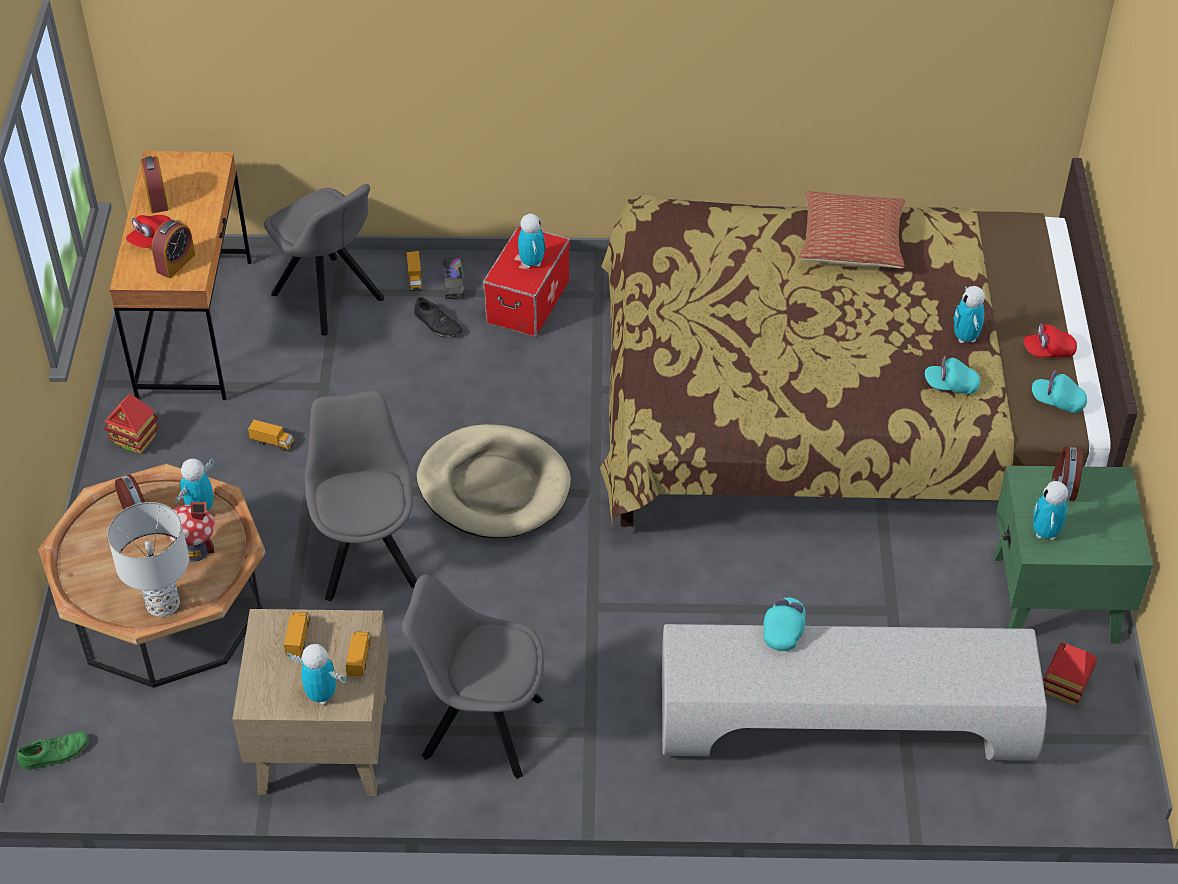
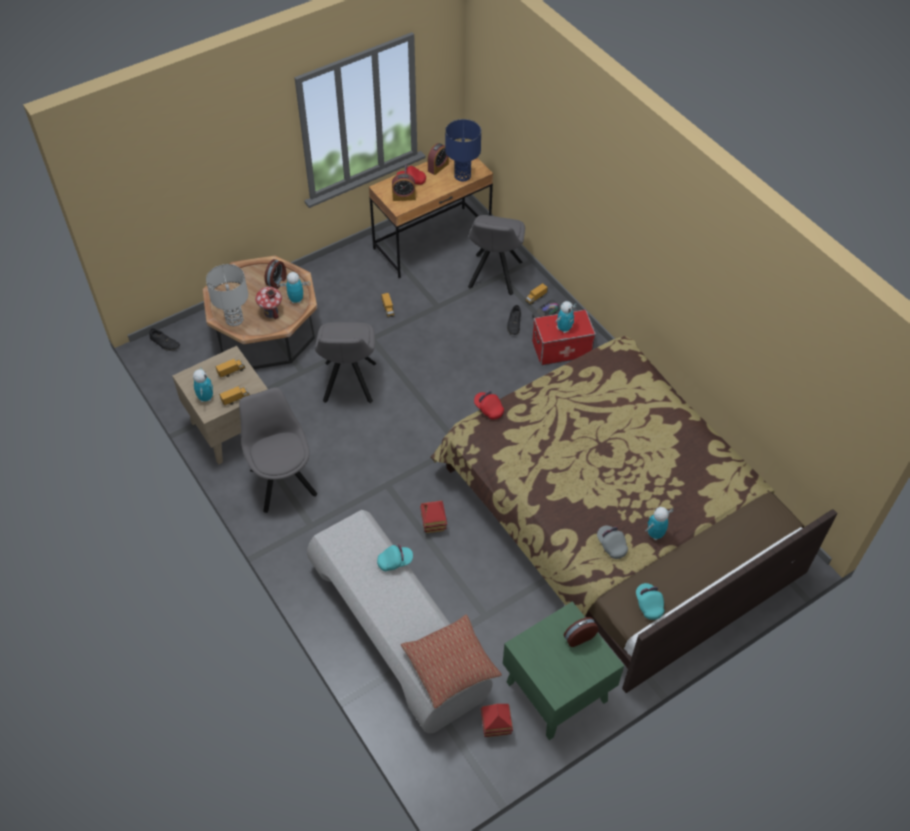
camera: 55 degrees right, 5 degrees up
(55, 754) = (165, 343): green shoe -> black shoe
(135, 440) = (350, 263): toy house -> toy house (433, 524)
(202, 183) = (462, 175): none -> blue table lamp
(368, 557) = (349, 382): grey chair -> grey chair turned 135 degrees clockwise
(494, 486) = (430, 404): beige dog bed -> none
(851, 242) = (681, 445): pillow -> pillow (451, 665)
(951, 385) = (611, 545): turquoise cap -> grey cap
(1045, 533) = (536, 644): toy robot -> none
(1048, 351) = (685, 581): red cap -> red cap (488, 409)

